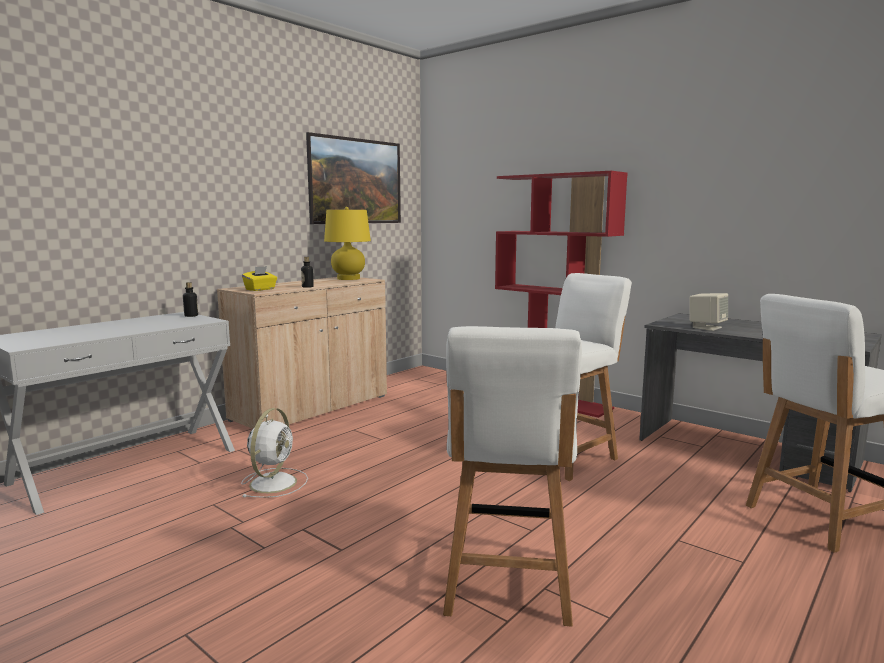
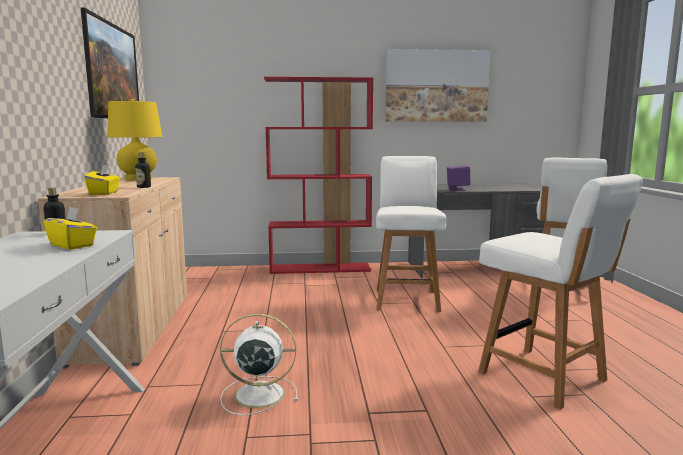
camera: 45 degrees left, 0 degrees up
(163, 325) = (72, 245): none -> yellow tissue box
(274, 482) = (257, 394): white fan -> white fan turned 60 degrees counterclockwise
(706, 327) = (457, 189): beige speaker -> purple speaker
(726, 175) = (436, 86): none -> picture

